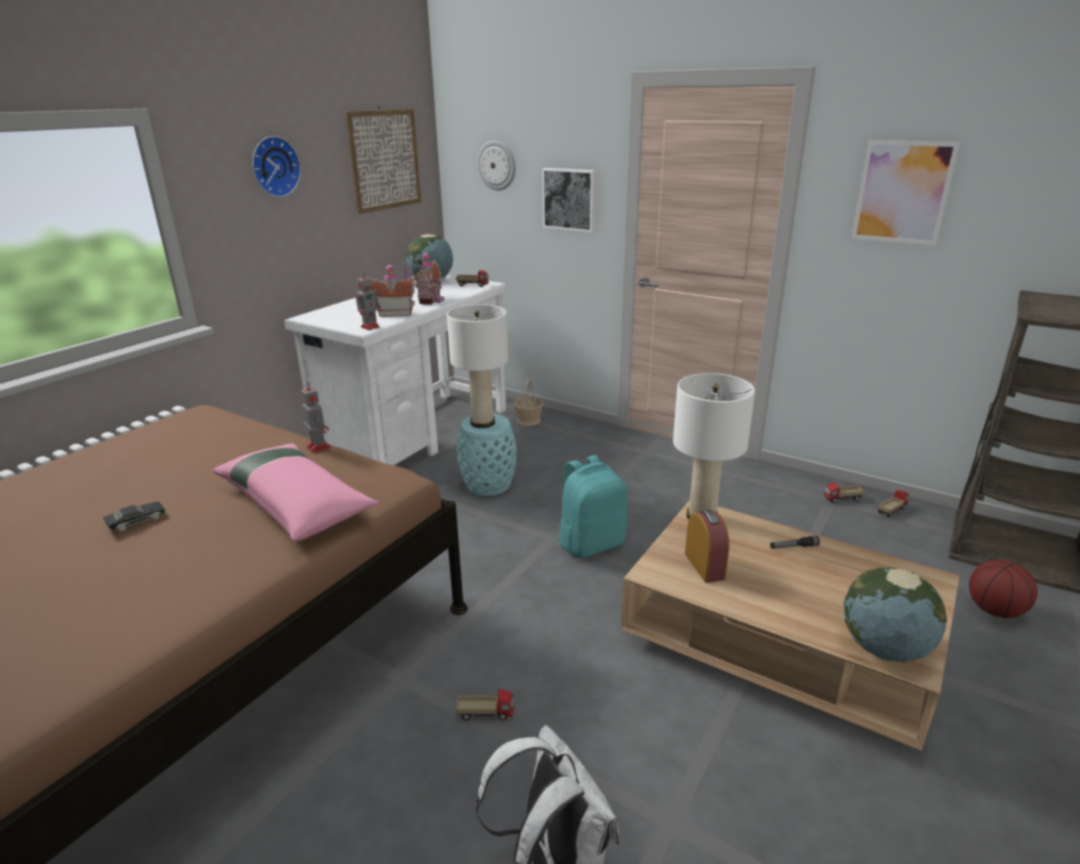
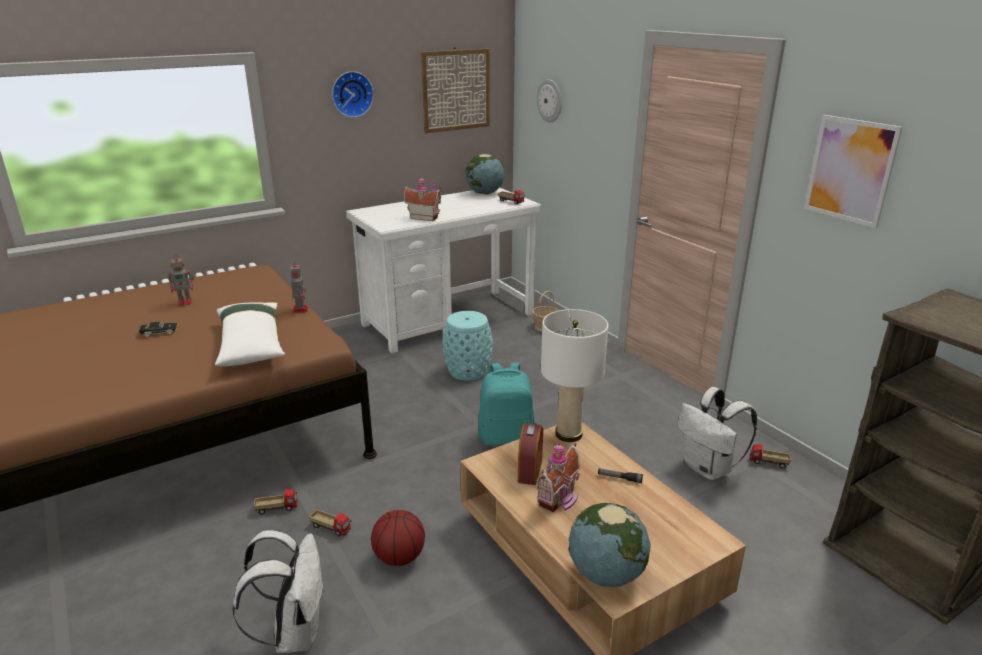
camera: 25 degrees right, 0 degrees up
(296, 502) = (251, 343): pink pillow -> white pillow
(371, 327) = (395, 226): toy robot -> toy robot (186, 302)
(433, 300) = (465, 210): toy house -> toy house (560, 499)
(482, 423) = (464, 318): white table lamp -> none
(570, 199) = (596, 137): picture -> none
(801, 519) = (708, 469): none -> white backpack
(891, 510) = (809, 486): toy truck -> toy truck (277, 508)
(994, 610) = (819, 600): basketball -> basketball (399, 557)

